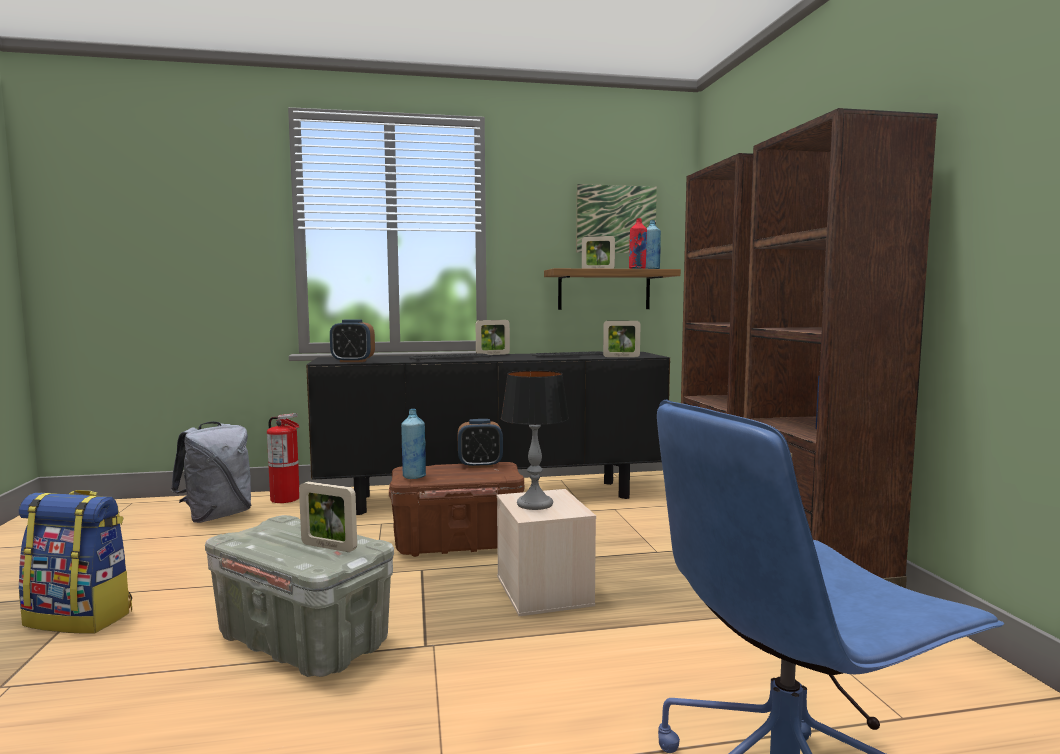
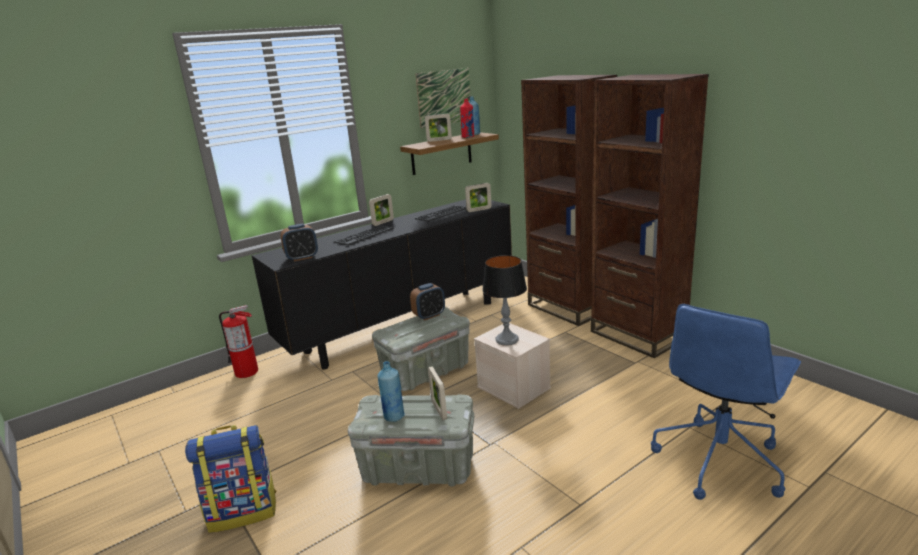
camera: 25 degrees left, 15 degrees up
(217, 516) = (213, 403): grey backpack -> none
(329, 547) = (439, 410): picture frame -> picture frame turned 75 degrees clockwise
(414, 476) = (401, 338): blue bottle -> blue bottle (394, 416)
(458, 544) = (426, 371): brown storage box -> grey storage box

